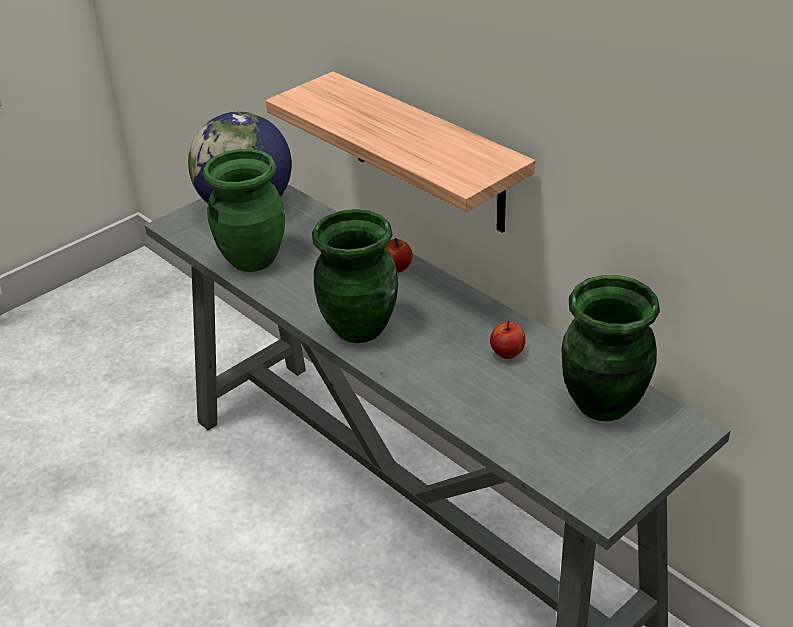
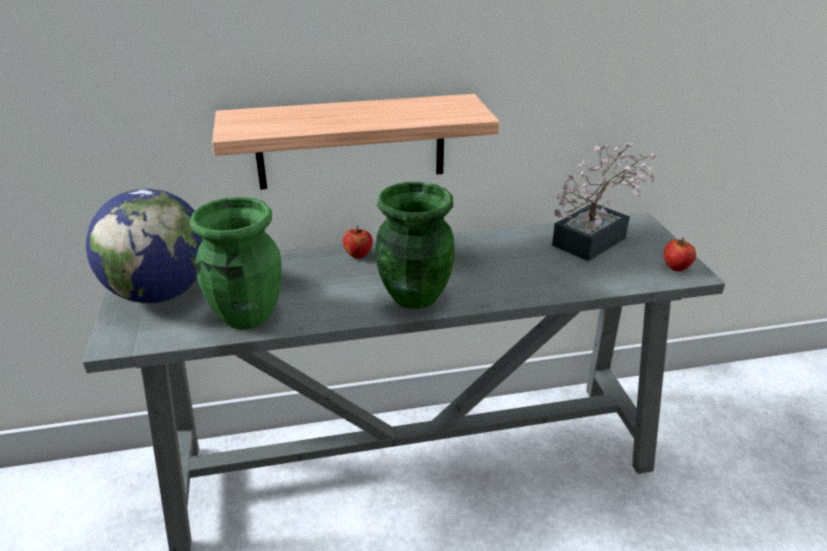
camera: 60 degrees left, 5 degrees down
(507, 354) = (511, 250): apple -> apple (676, 267)
(602, 404) = (595, 238): green vase -> potted plant

